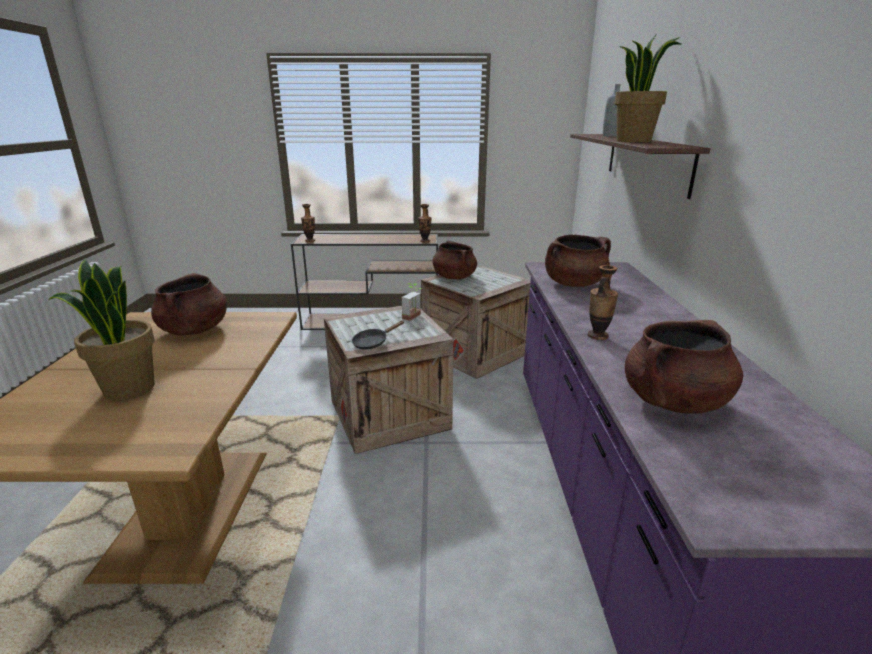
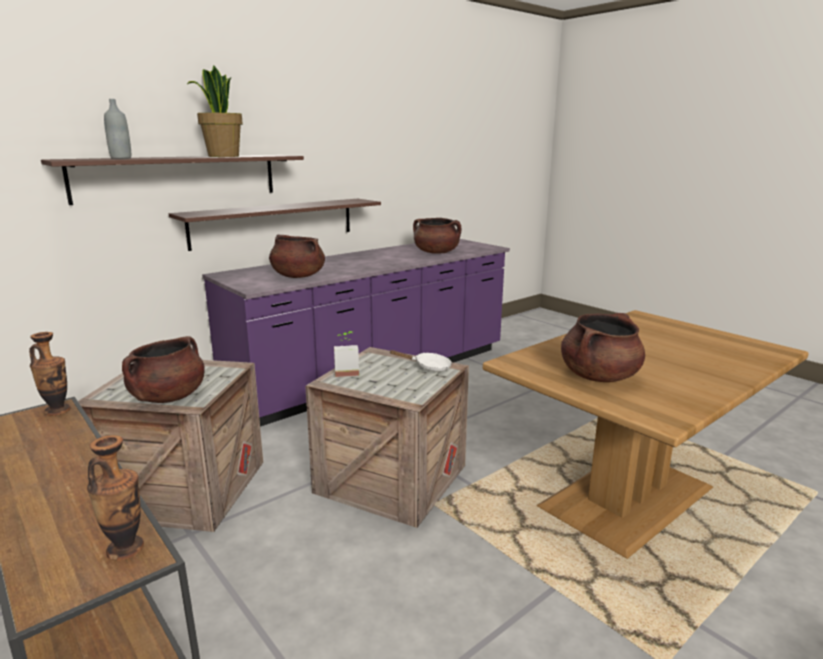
camera: 130 degrees left, 5 degrees down
(128, 389) = (667, 347): potted plant -> none
(373, 343) = (428, 367): black frying pan -> white frying pan
(598, 336) = (390, 264): vase -> none
(682, 240) = (274, 222): none -> shelf

